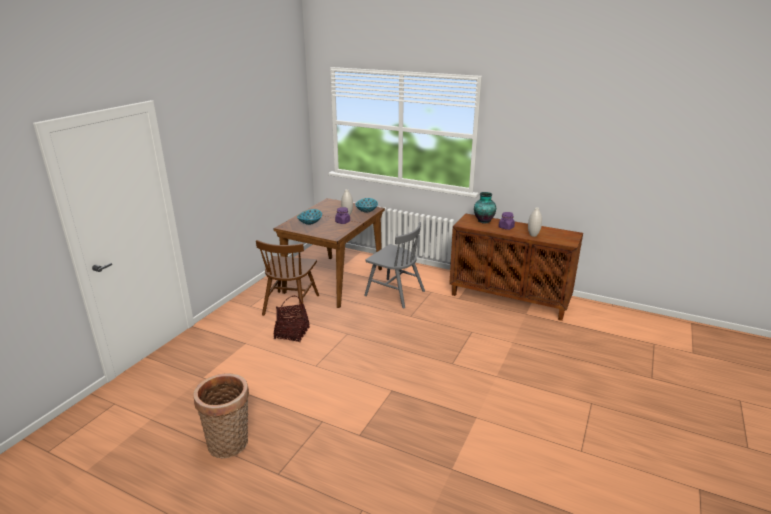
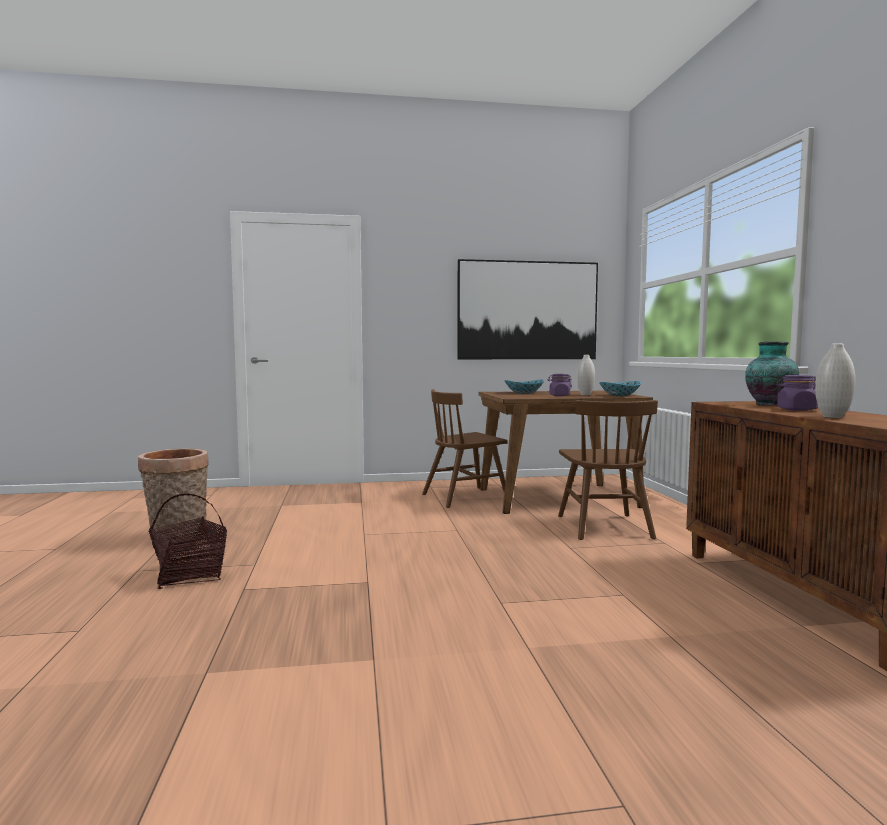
camera: 55 degrees right, 20 degrees down
(267, 150) = (527, 310): none -> picture
(291, 333) = (410, 511): basket -> basket (189, 575)
(394, 293) = (604, 527): grey chair -> brown chair

